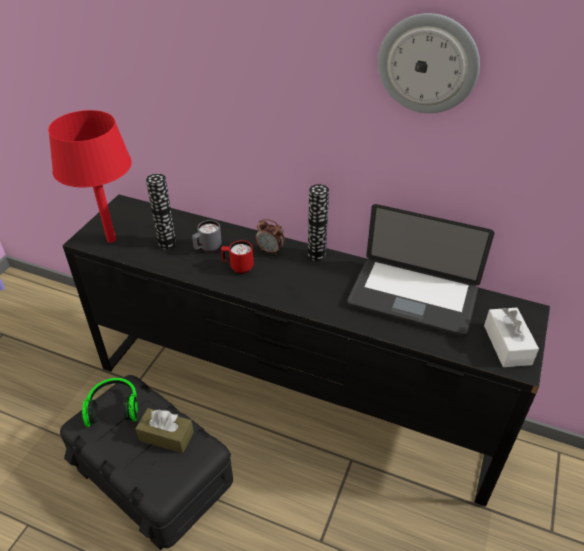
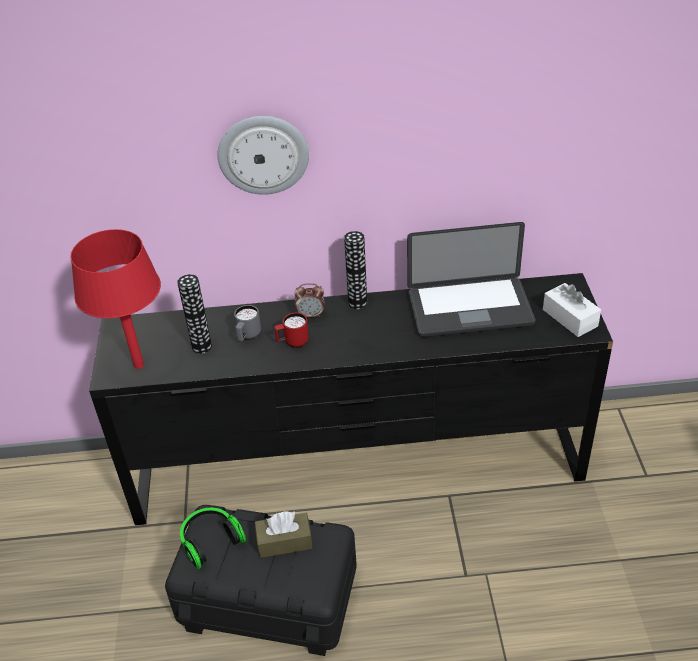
camera: 25 degrees left, 0 degrees up
(428, 64) = (437, 95): wall clock -> wall clock (263, 154)

